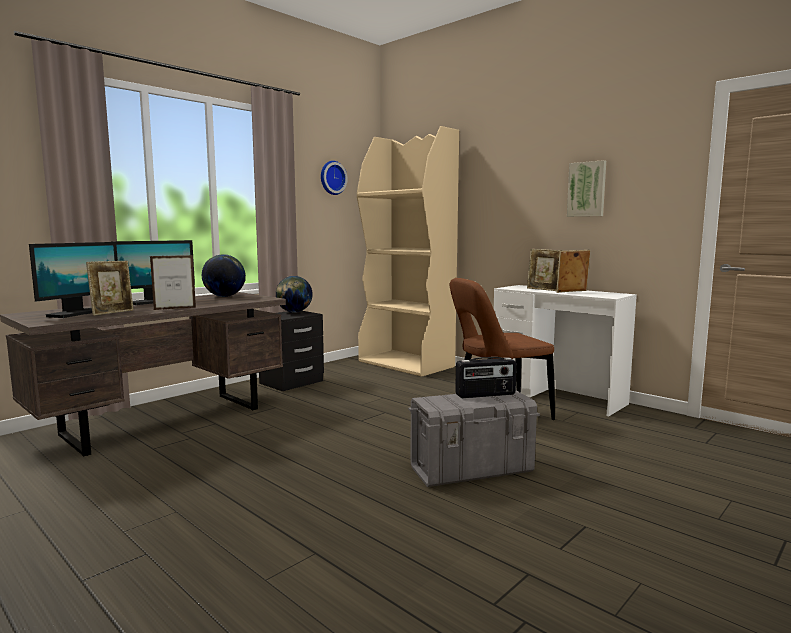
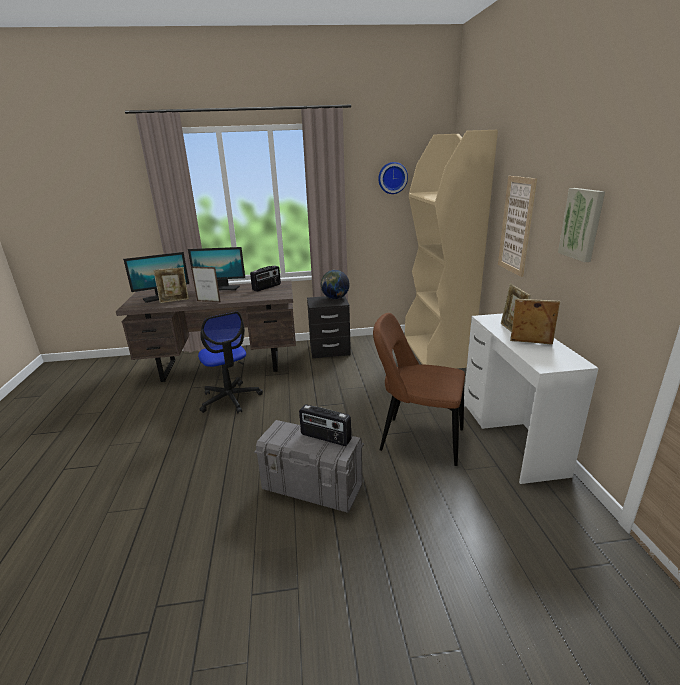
camera: 40 degrees right, 15 degrees up
(224, 296) = (267, 287): globe -> radio
(239, 442) = (230, 399): none -> office chair
(499, 208) = (516, 225): none -> picture

